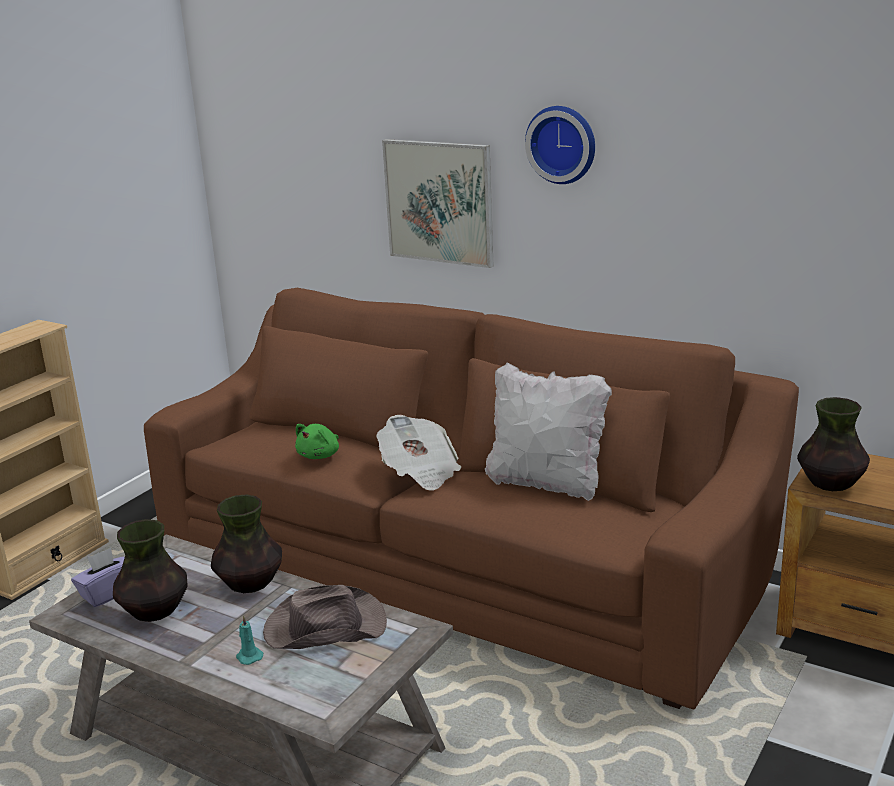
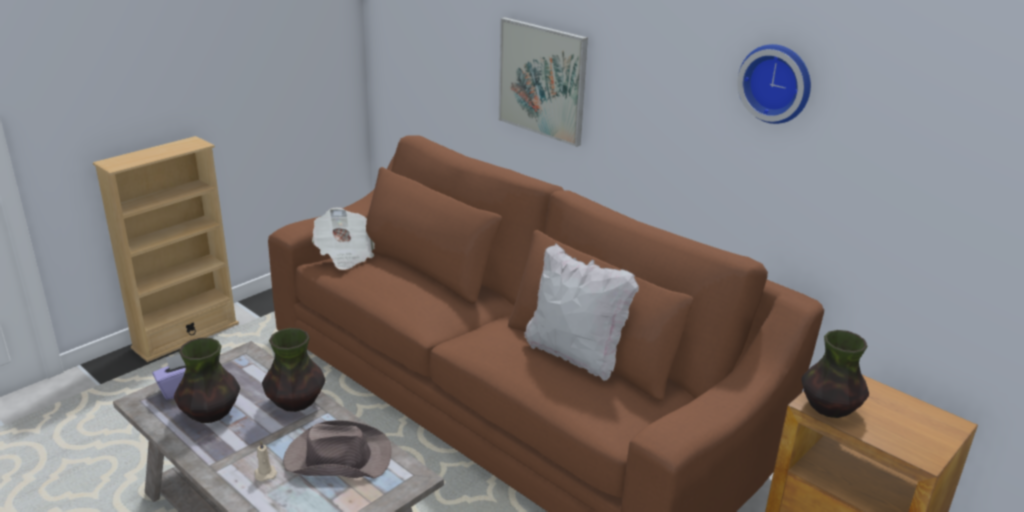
camera: 10 degrees right, 5 degrees up
(248, 656) = (265, 473): turquoise candle -> beige candle
(320, 455) = (397, 291): green plush toy -> none
(420, 472) = (473, 323): newspaper -> newspaper (345, 254)
(562, 144) = (648, 47): wall clock -> wall clock (776, 83)

